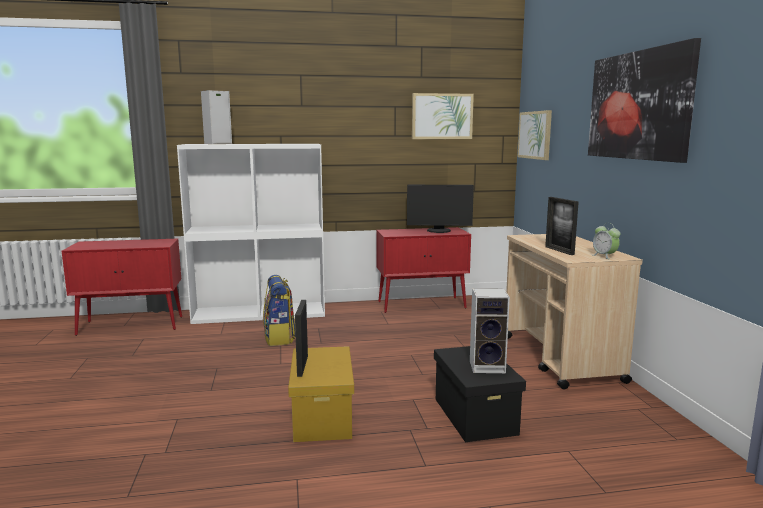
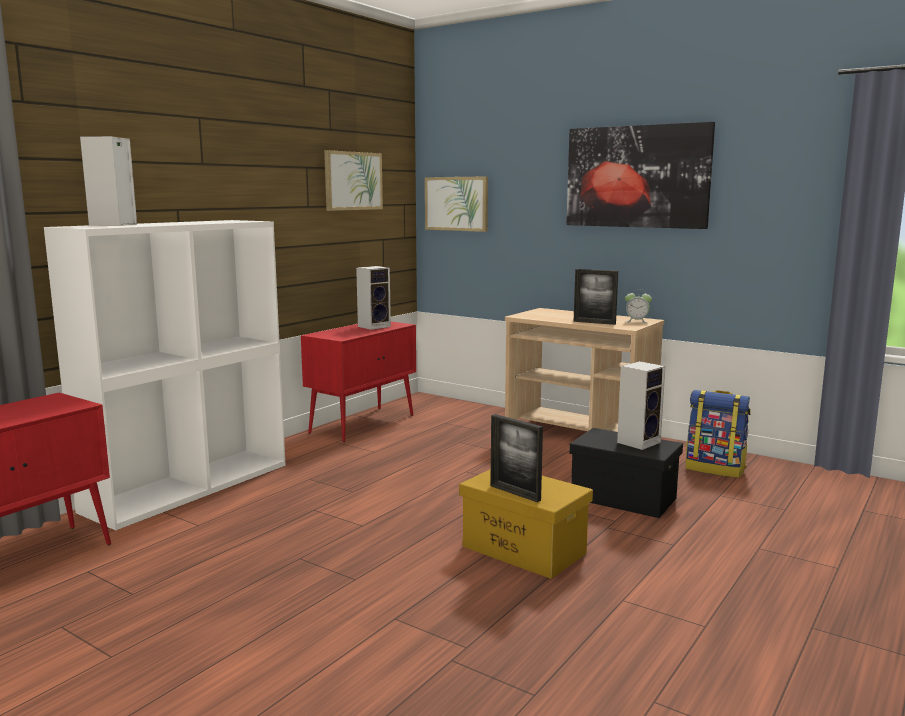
camera: 45 degrees left, 0 degrees up
(280, 338) = (292, 503): backpack -> backpack (715, 469)
(439, 231) = (374, 326): monitor -> speaker

